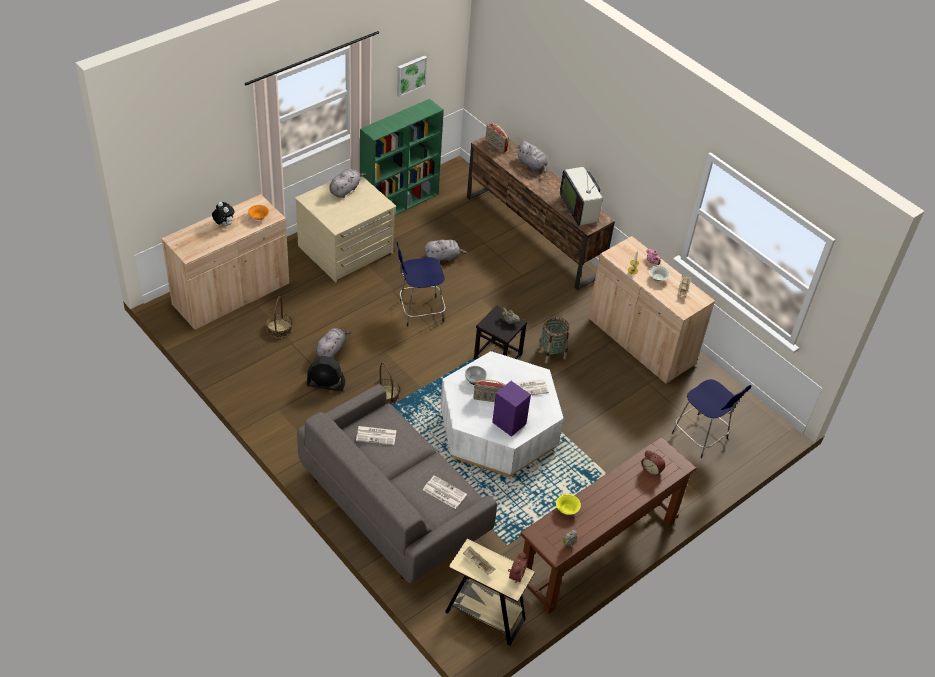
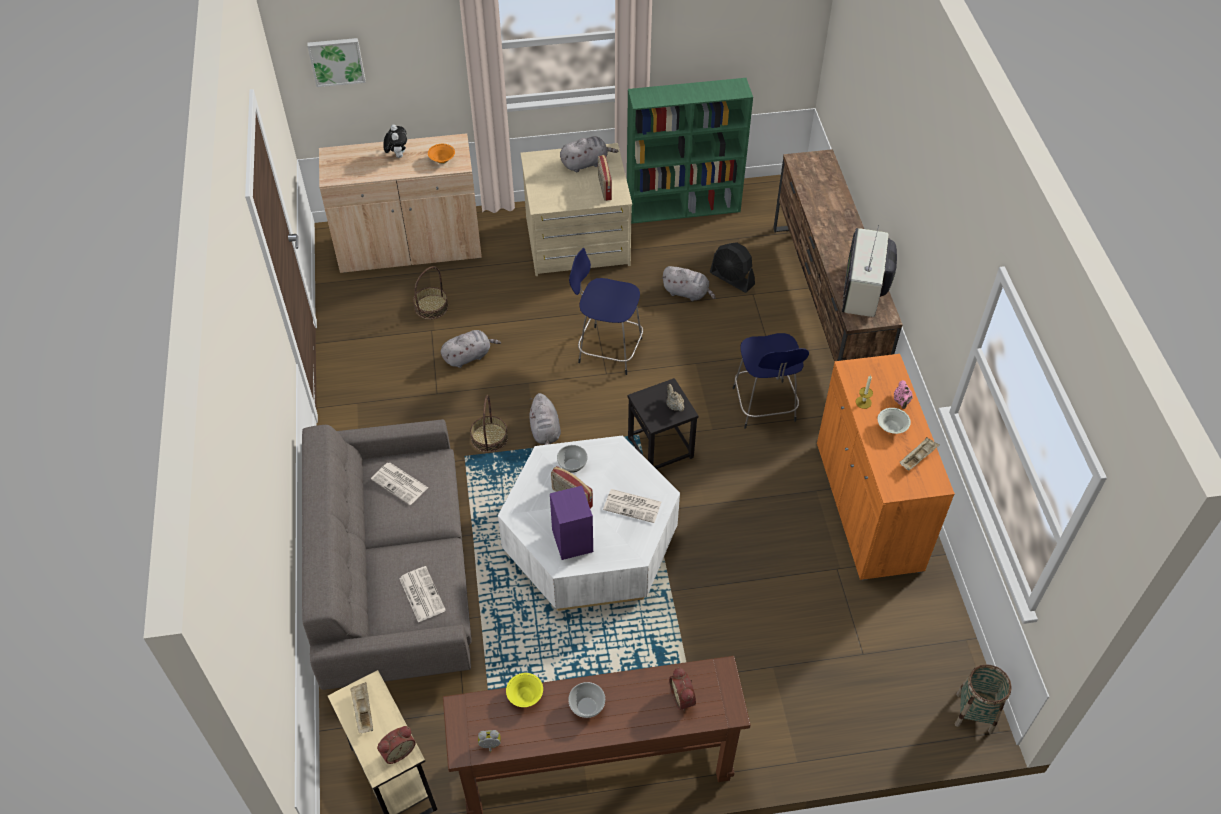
camera: 35 degrees right, 5 degrees up
(326, 384) = (432, 395): black fan -> black fan (732, 279)
(410, 75) = (726, 37): picture -> picture (336, 61)
(495, 145) = (813, 168): radio -> radio (604, 188)
(532, 165) = (842, 210): grey plush toy -> grey plush toy (545, 432)
(552, 353) = (735, 471): basket -> basket (974, 712)
(605, 498) = (587, 706): none -> bowl
(640, 342) = (867, 506): beige cabinet -> orange cabinet
(701, 437) = (857, 678): blue stool -> blue stool (764, 406)

